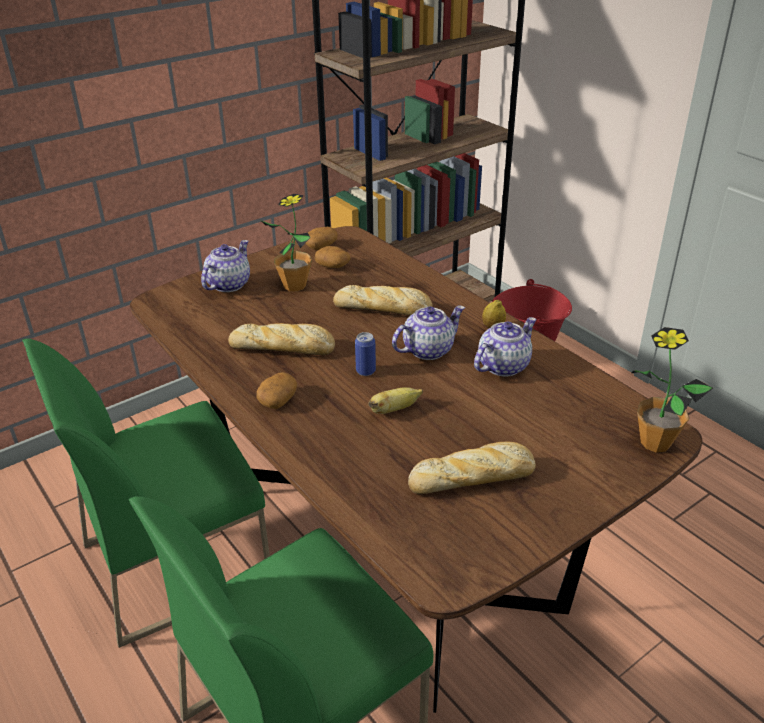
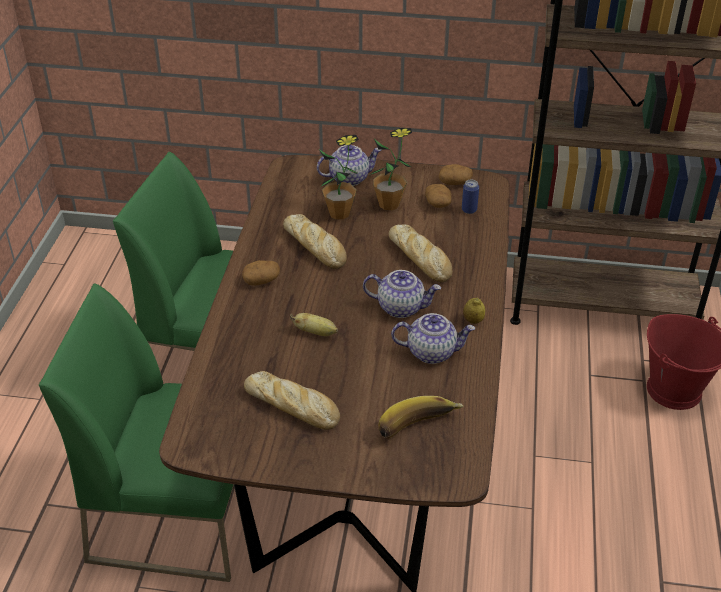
camera: 45 degrees right, 5 degrees up
(365, 371) = (339, 295): can -> can (469, 210)
(587, 423) = (418, 429): none -> banana
(655, 442) = (441, 474): potted plant -> potted plant (339, 213)

